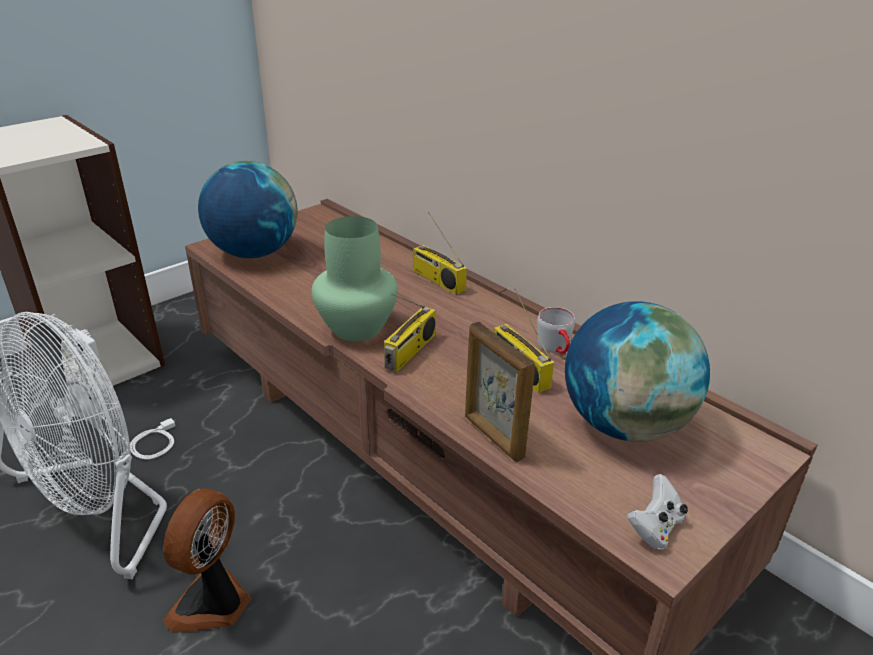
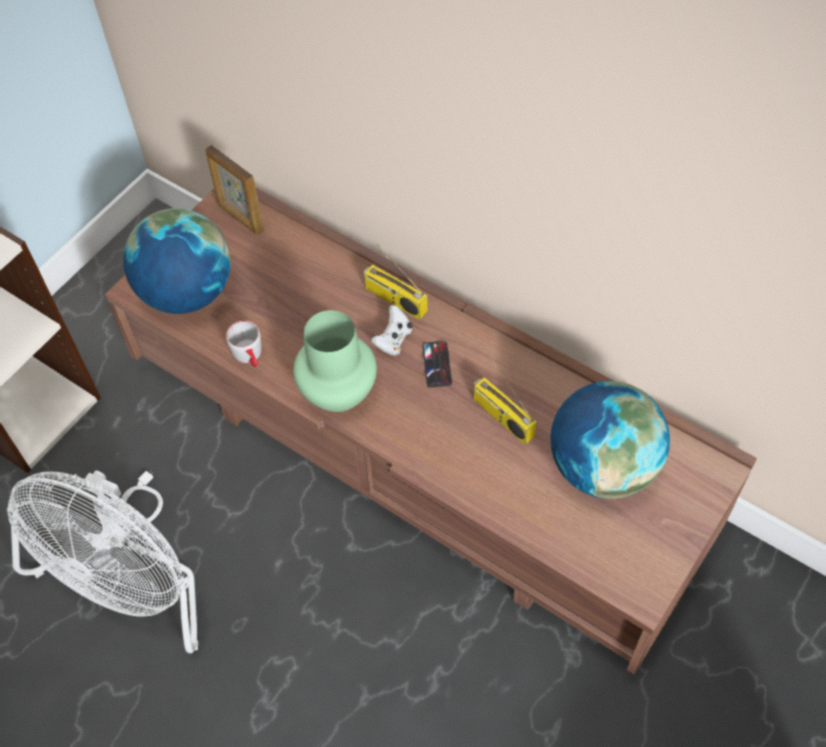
camera: 10 degrees left, 25 degrees up
(213, 603) = (277, 655): fan -> none
(411, 352) = (399, 415): radio -> none
(462, 324) = (437, 364): none -> phone
(493, 437) = (497, 506): picture frame -> picture frame (240, 218)
(556, 349) = (531, 381): grey mug -> grey mug (250, 356)
(655, 528) = (636, 572): white game controller -> white game controller (393, 340)

